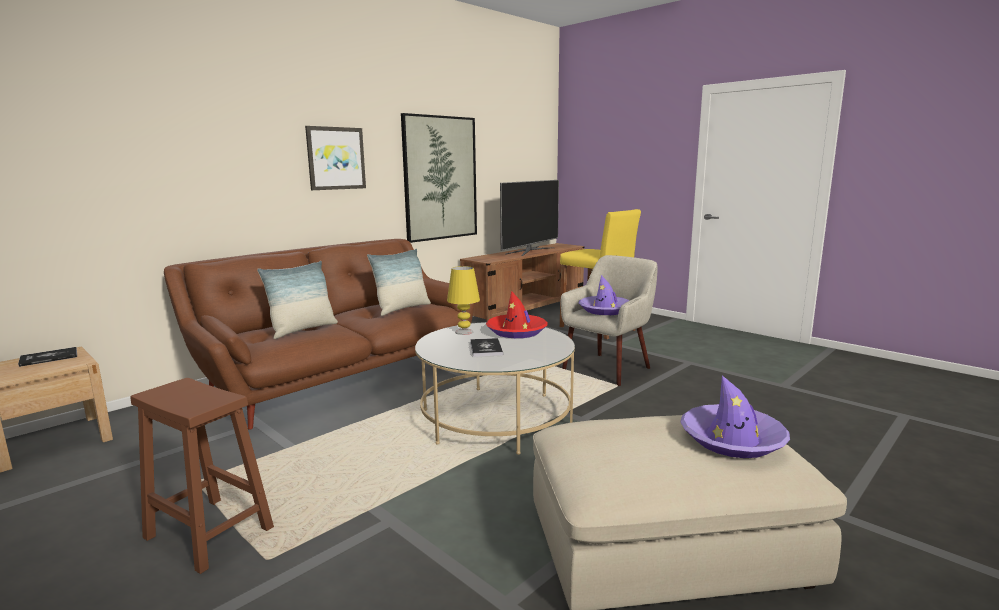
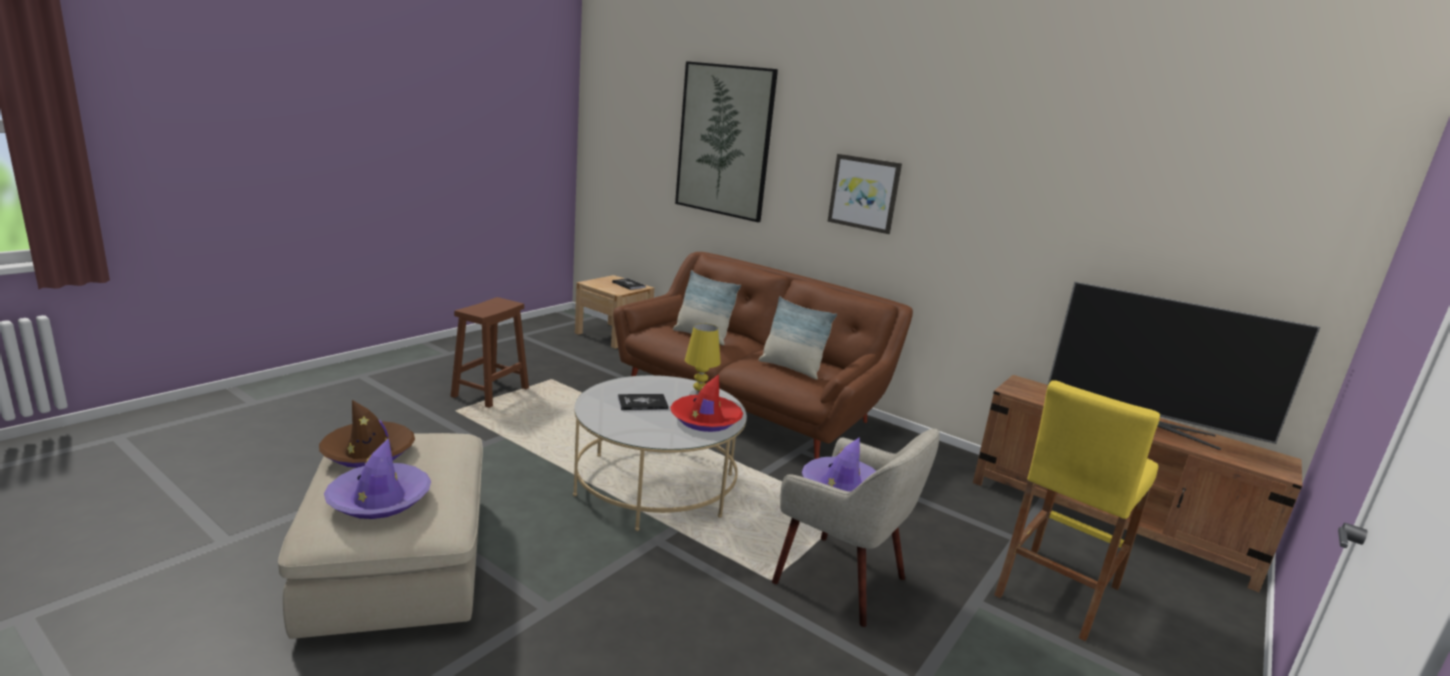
camera: 80 degrees right, 5 degrees up
(440, 178) = (1013, 250): picture -> picture (724, 141)
(641, 461) = (368, 452): none -> brown hat

